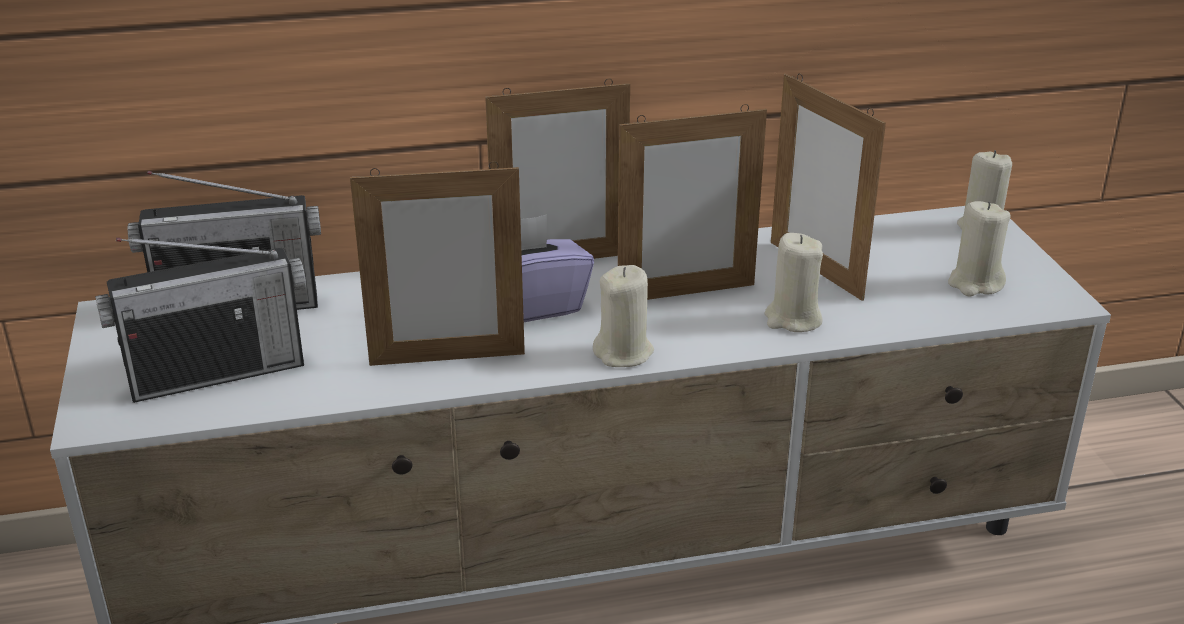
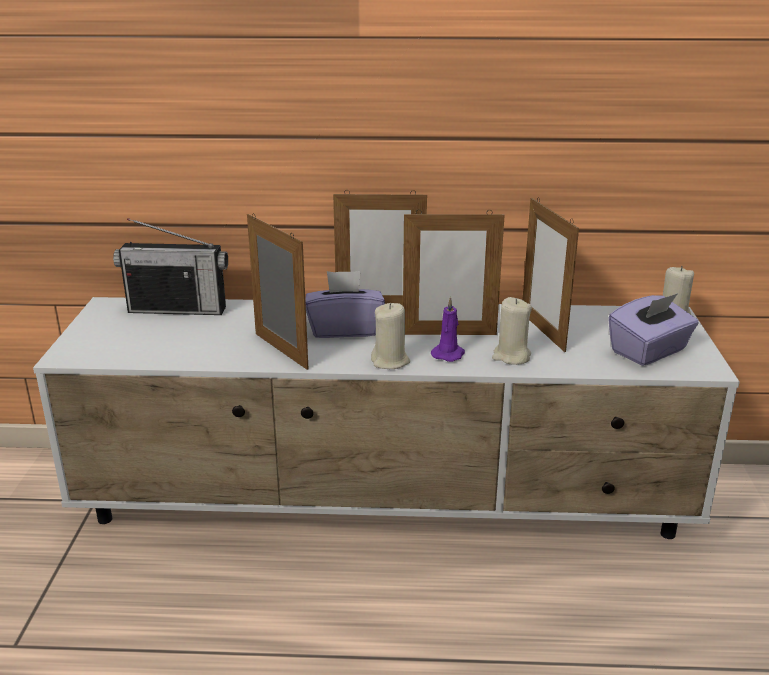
camera: 15 degrees right, 5 degrees down
(216, 373) = (145, 341): radio -> none
(447, 359) = (280, 351): picture frame -> picture frame turned 135 degrees counterclockwise
(702, 327) = (448, 354): none -> purple candle
(975, 283) = (649, 351): beige candle -> purple tissue box

